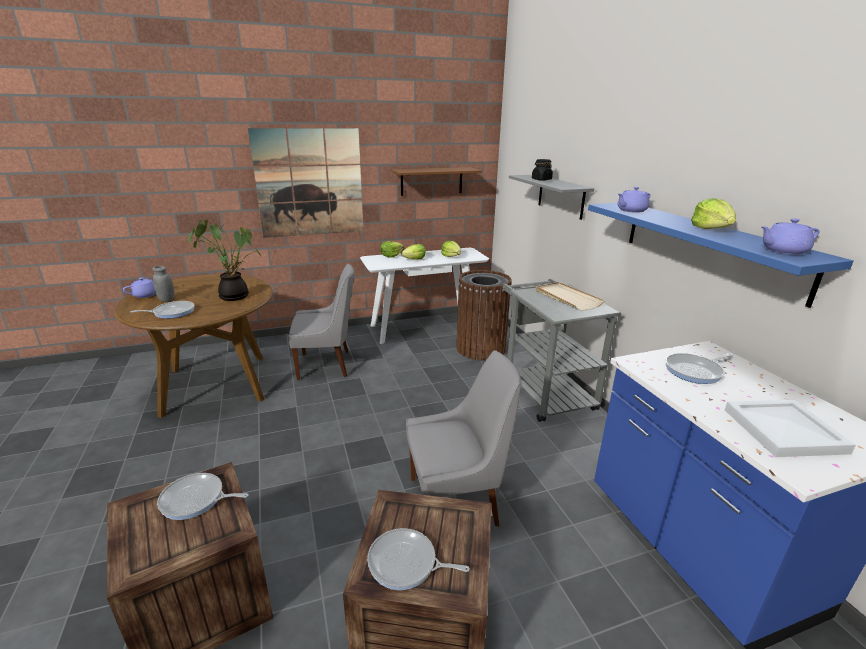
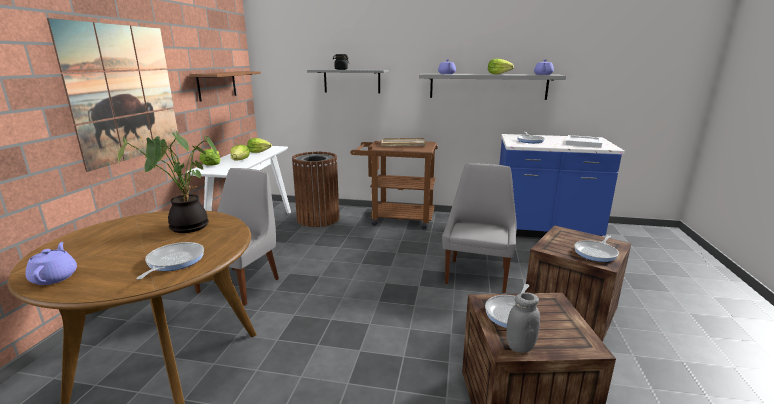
camera: 60 degrees left, 5 degrees down
(167, 299) = (113, 263): grey jar -> grey jar (520, 346)
(544, 391) = (396, 218): grey cart -> brown cart
(708, 246) = (487, 86): blue shelf -> grey shelf

